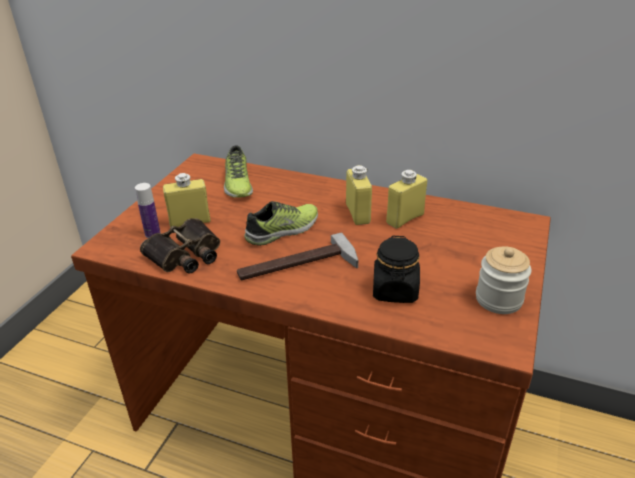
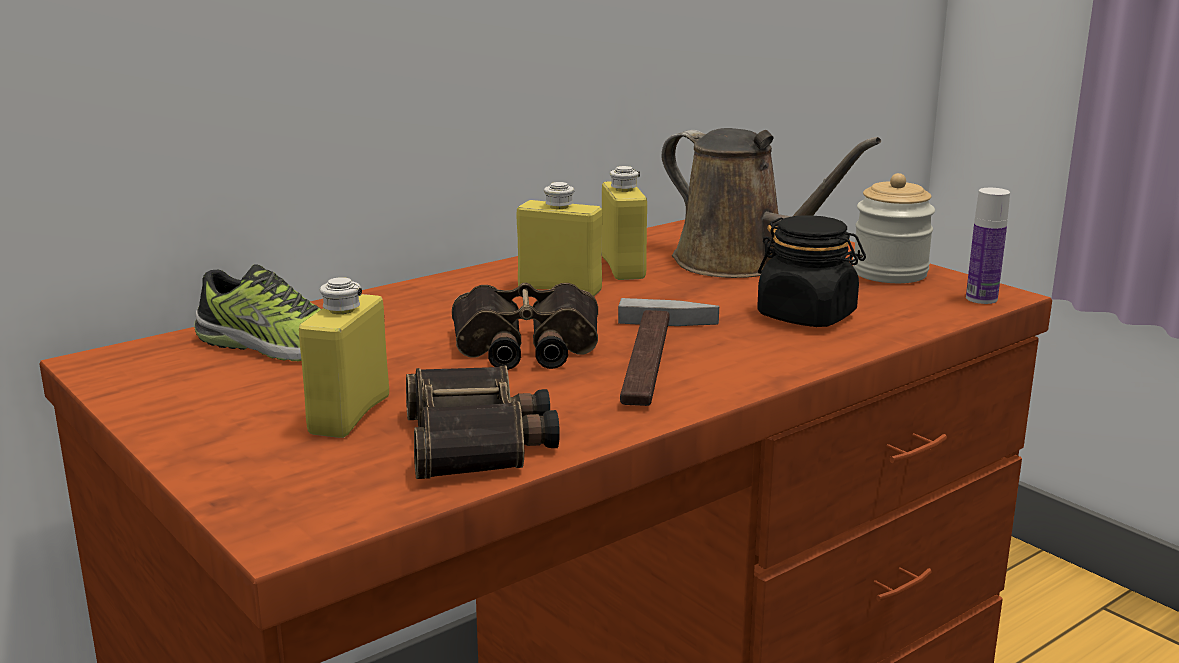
camera: 60 degrees left, 15 degrees down
(152, 234) = (333, 461): bottle -> bottle (981, 299)
(283, 230) = (525, 346): shoe -> binoculars
(453, 247) = (739, 263): none -> brown watering can

